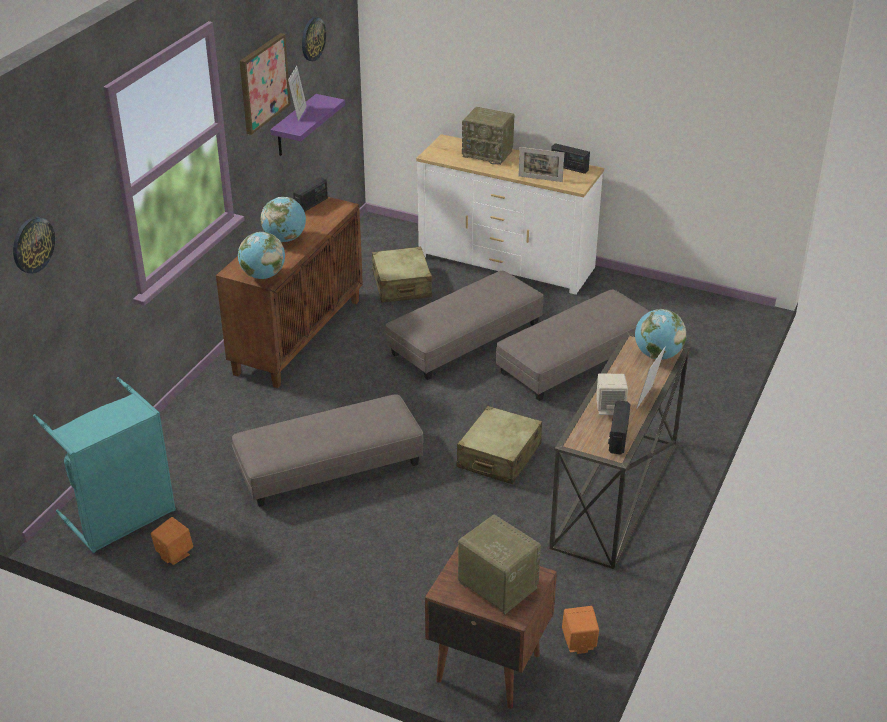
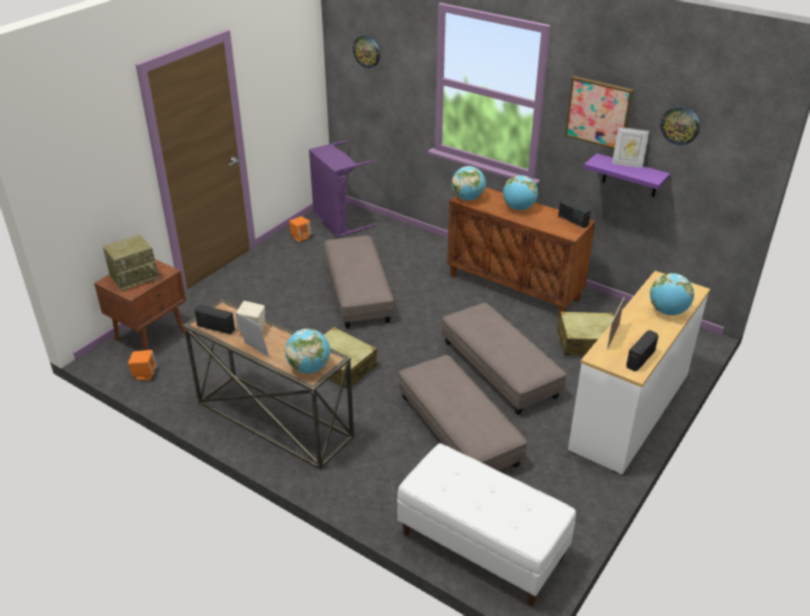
camera: 100 degrees right, 0 degrees up
(121, 518) = (338, 222): turquoise laundry basket -> purple laundry basket
(488, 153) = (668, 311): radio -> globe
(718, 336) = (480, 546): none -> white bench

